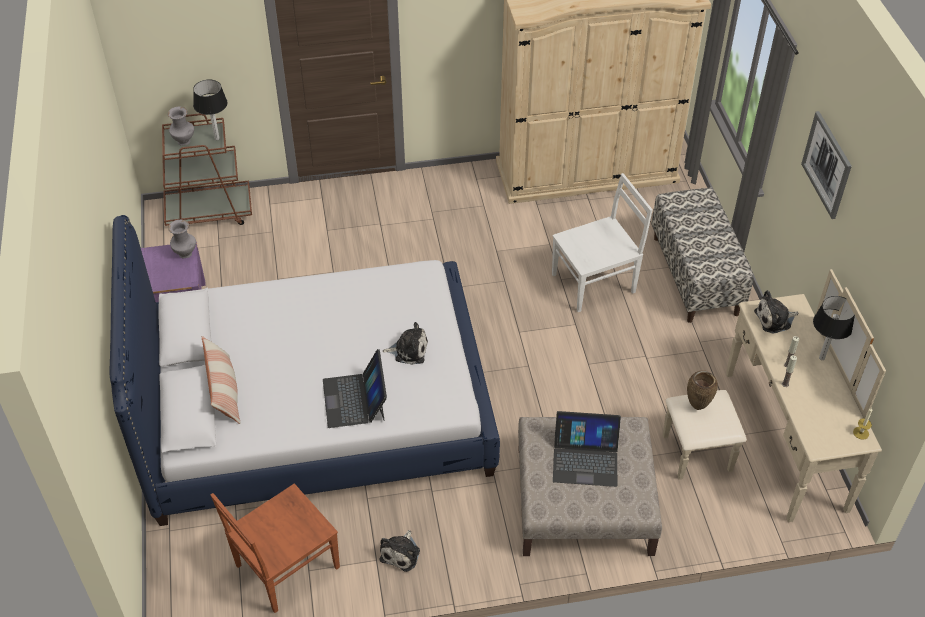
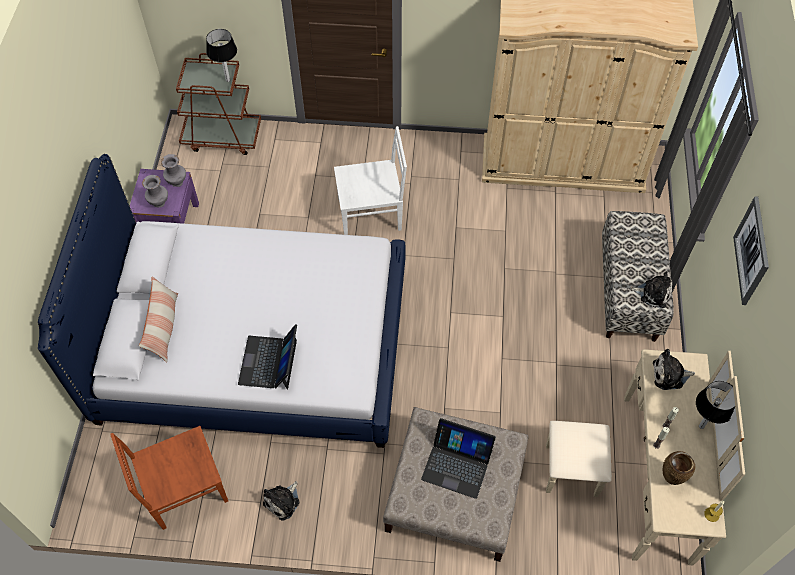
camera: 15 degrees right, 10 degrees up
(184, 142) = (199, 78): grey vase -> grey vase (159, 203)
(408, 350) = (331, 324): plush toy -> plush toy (653, 293)
(595, 283) = (534, 278): white chair -> white chair (371, 214)
(697, 406) = (575, 437): brown vase -> brown vase (671, 478)

